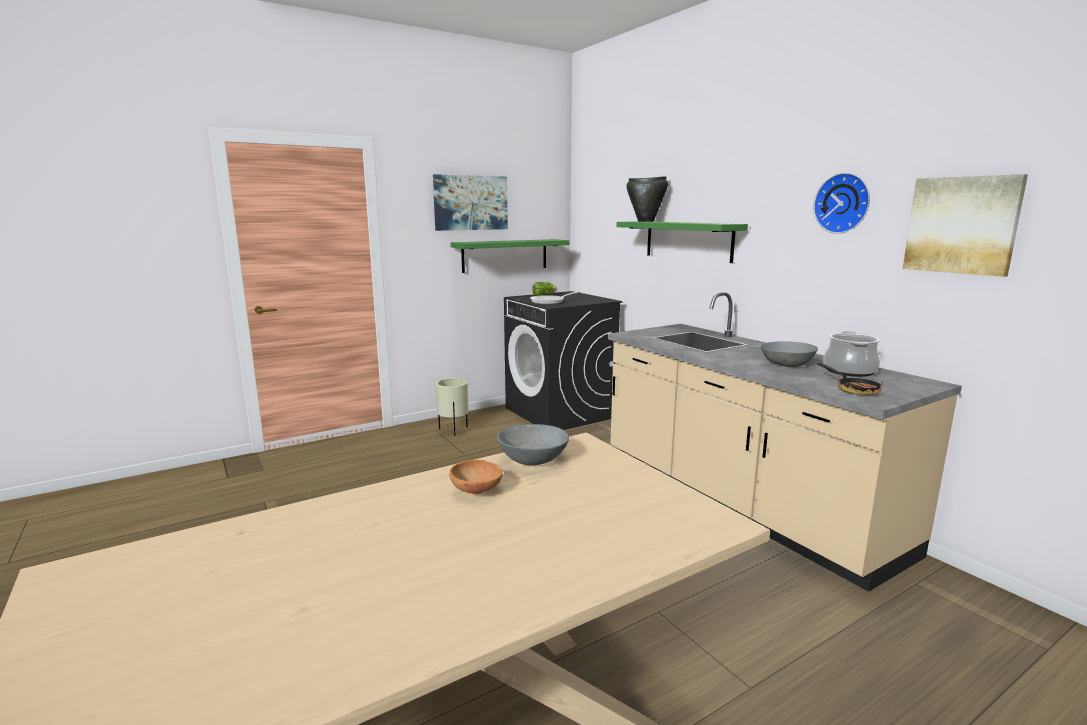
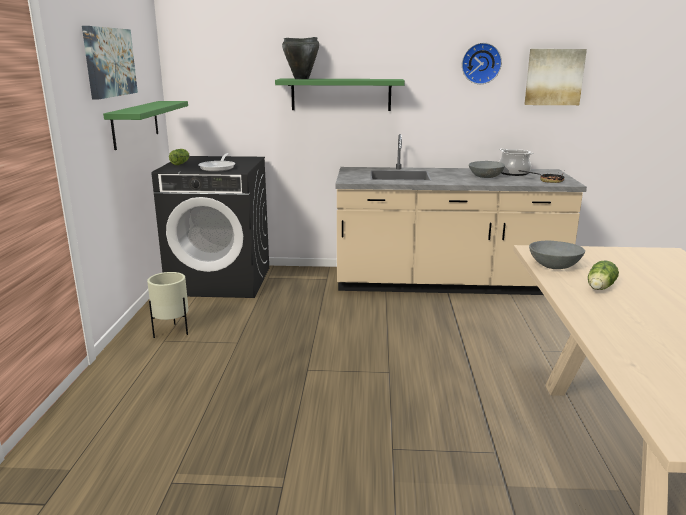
camera: 55 degrees left, 5 degrees up
(477, 491) = (599, 288): brown bowl -> lettuce

